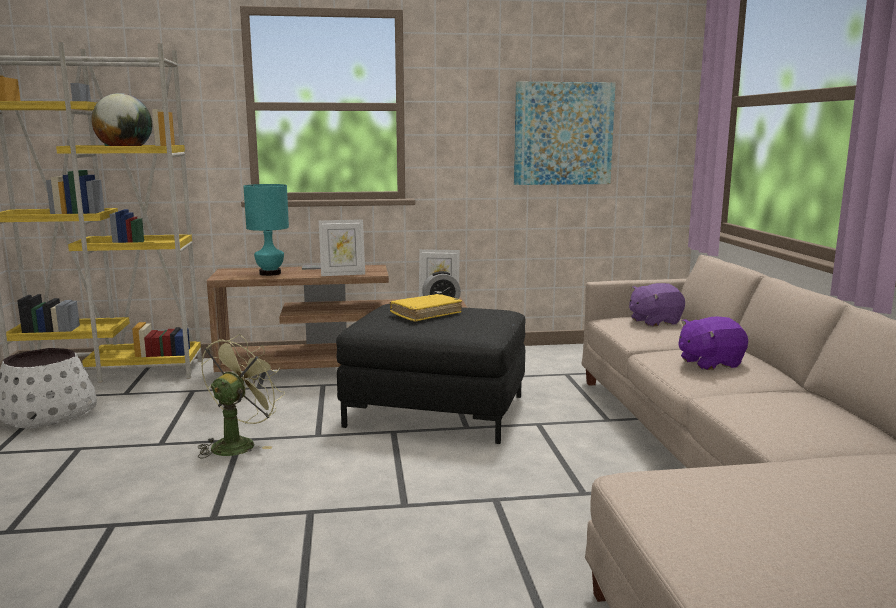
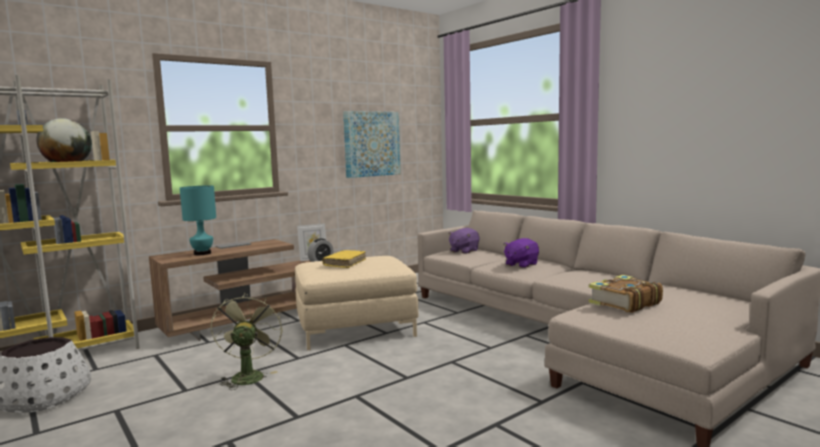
camera: 30 degrees left, 5 degrees down
(343, 274) = (260, 247): picture frame -> none
(436, 410) = (355, 328): black ottoman -> beige ottoman
(760, 484) = (623, 303): none -> book

